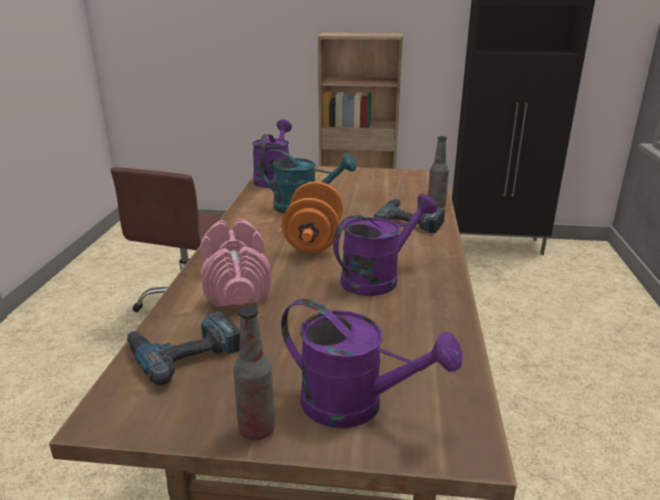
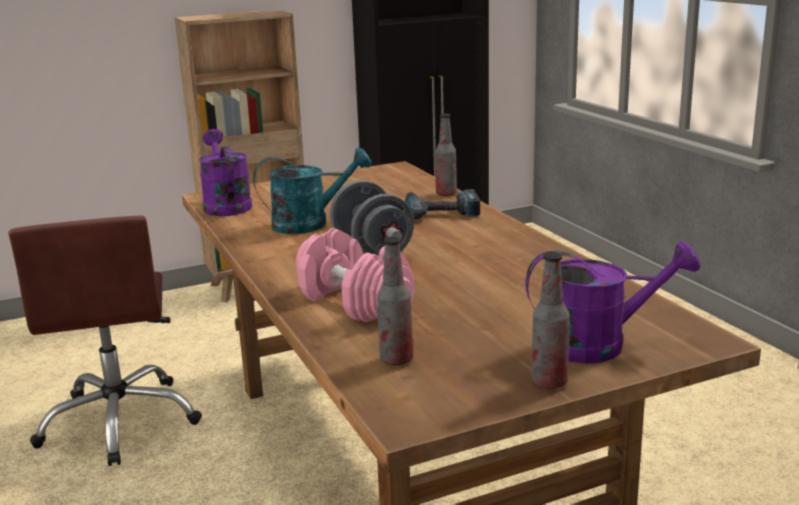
camera: 30 degrees left, 5 degrees down
(184, 351) = (396, 360): power drill -> bottle
(313, 241) = (372, 249): orange dumbbell -> grey dumbbell
(378, 278) = (482, 261): purple watering can -> none

